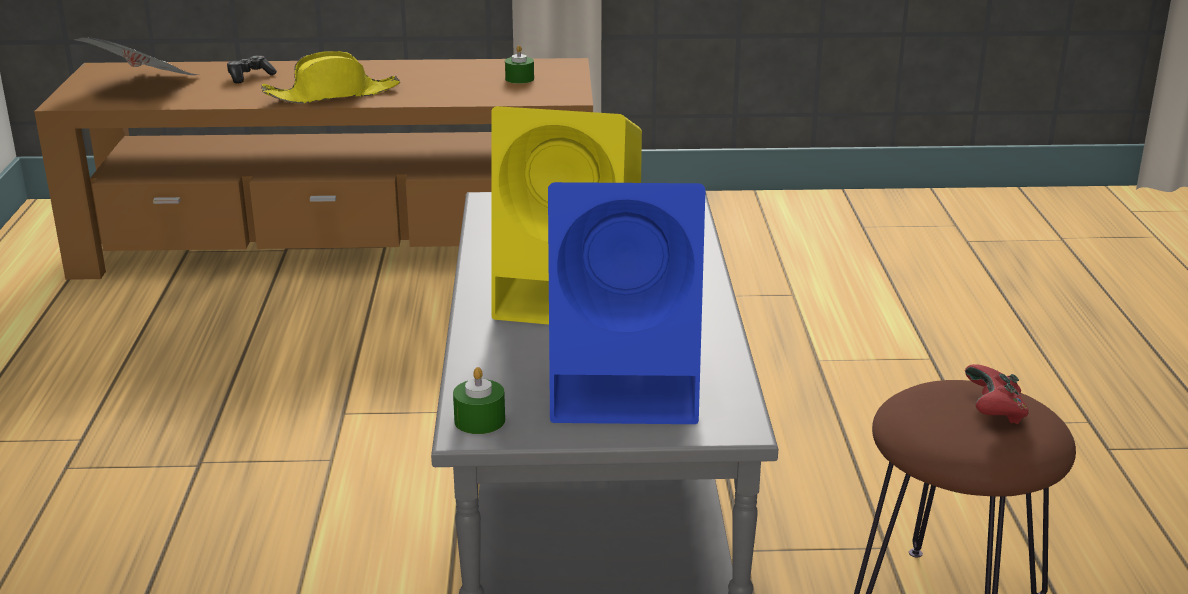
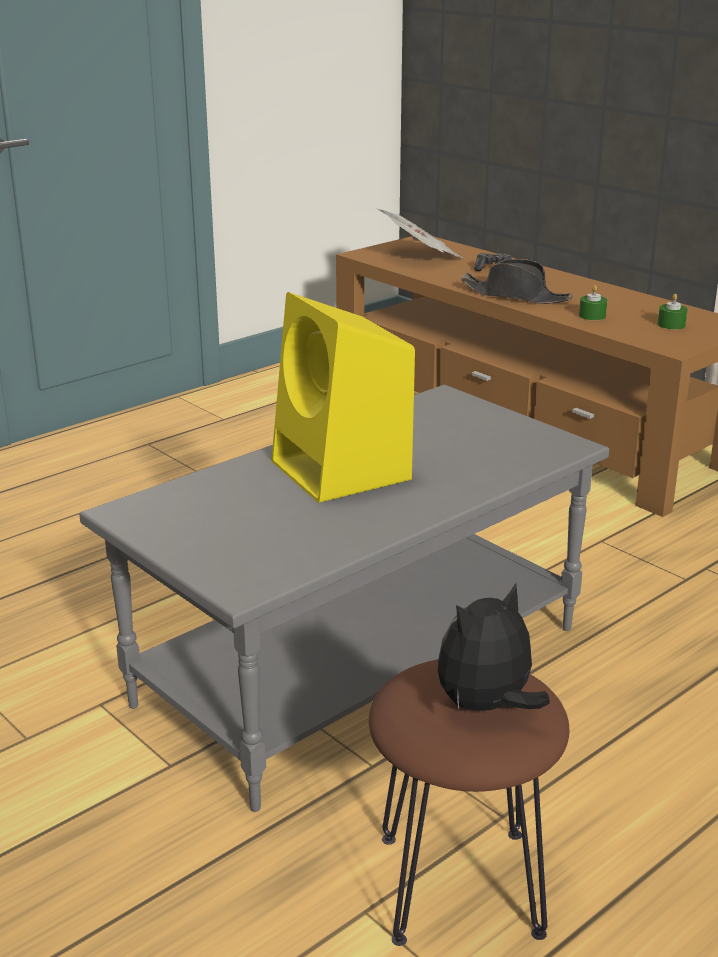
camera: 50 degrees right, 0 degrees up
(333, 95) = (516, 296): yellow hat -> black hat
(479, 420) = (134, 509): green candle -> green candle (592, 316)
(629, 386) = (243, 536): blue speaker -> none
(994, 412) = (486, 707): red game controller -> plush toy

